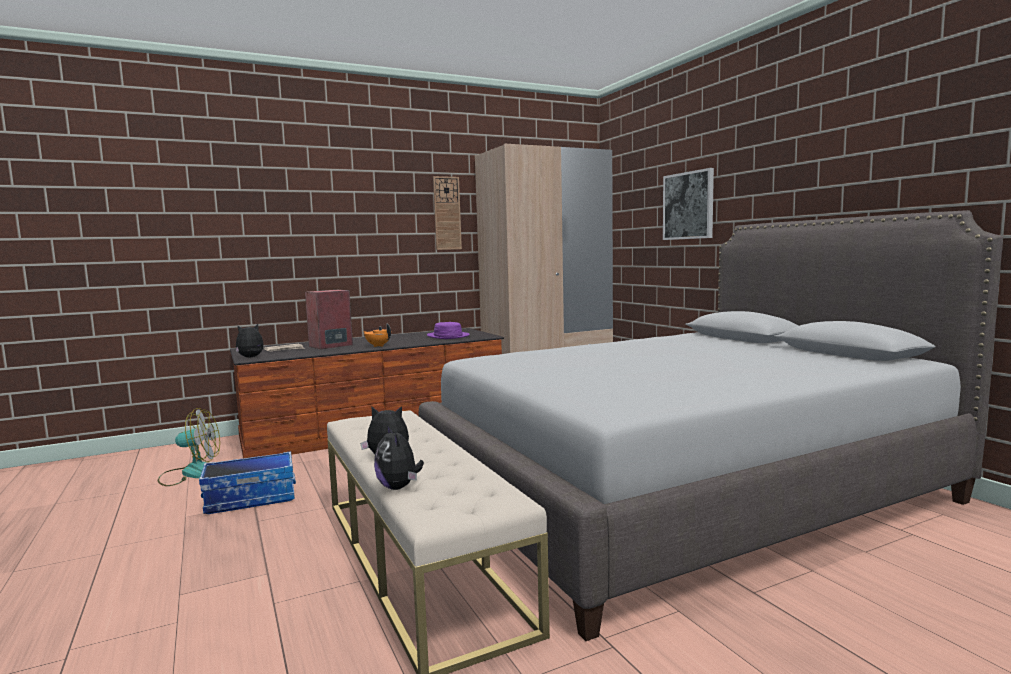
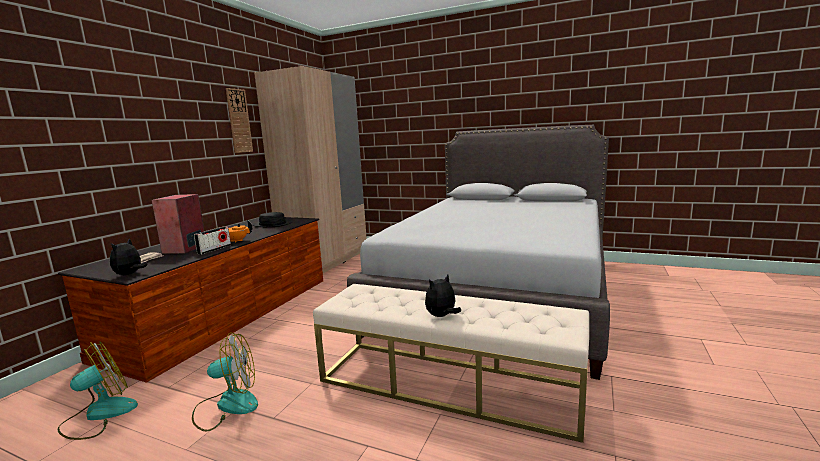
camera: 40 degrees left, 5 degrees up
(251, 498) = (227, 405): storage box -> fan
(344, 350) = (214, 249): none -> radio
(399, 487) = (501, 328): plush toy -> none
(448, 336) = (272, 224): purple hat -> black hat
(688, 205) = (412, 118): picture -> none

